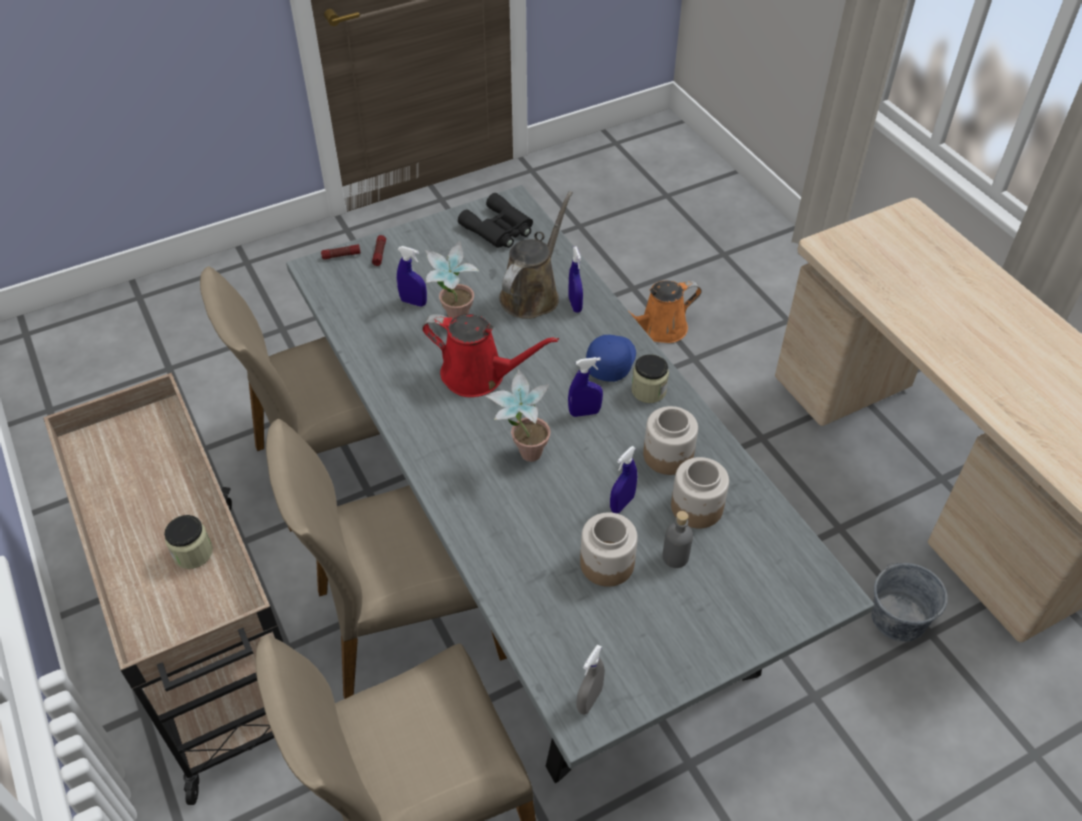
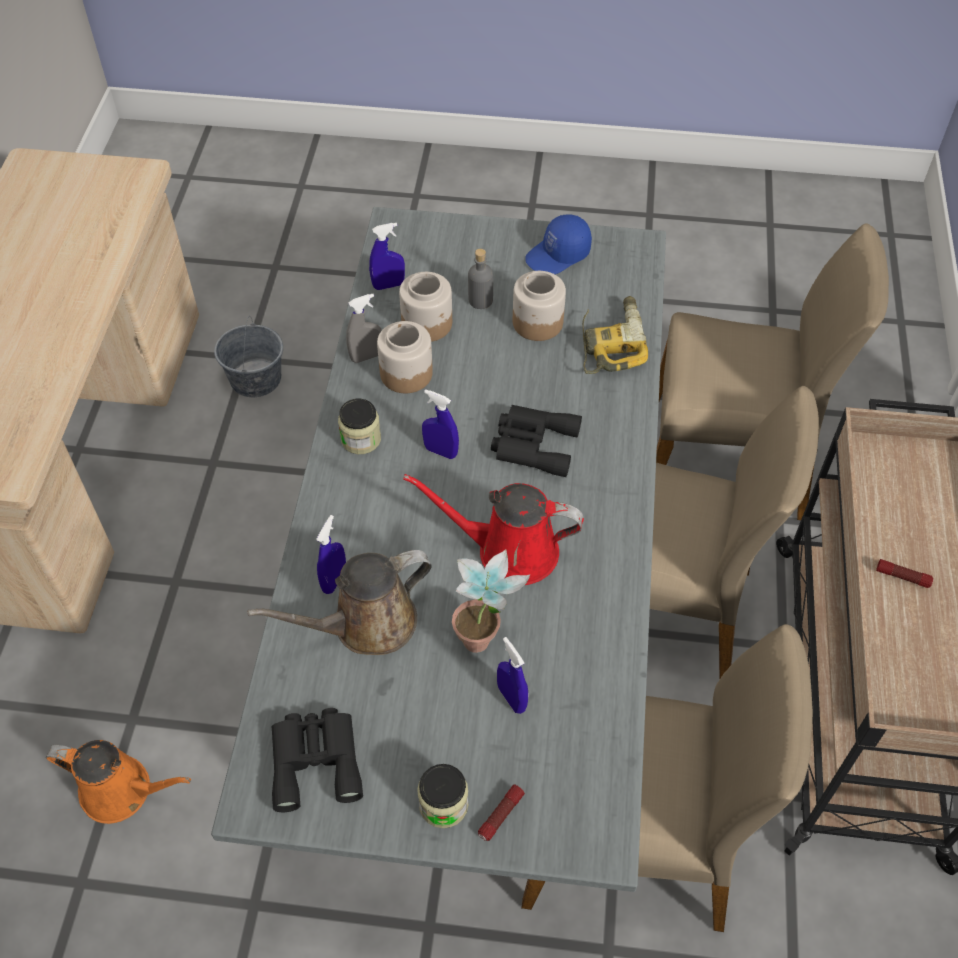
camera: 145 degrees left, 5 degrees up
(193, 553) = (896, 526): jar -> jar (443, 804)
(341, 255) = (554, 846): flashlight -> flashlight (902, 577)
(479, 375) = (509, 550): red watering can -> red watering can turned 45 degrees counterclockwise
(522, 454) = (532, 444): potted plant -> black binoculars
(528, 581) = (610, 342): none -> power drill
(589, 700) = (625, 252): grey spray bottle -> grey spray bottle (366, 356)
(610, 361) = (365, 490): blue cap -> blue cap (558, 255)
(622, 503) = (483, 357): blue spray bottle -> blue spray bottle (388, 285)

